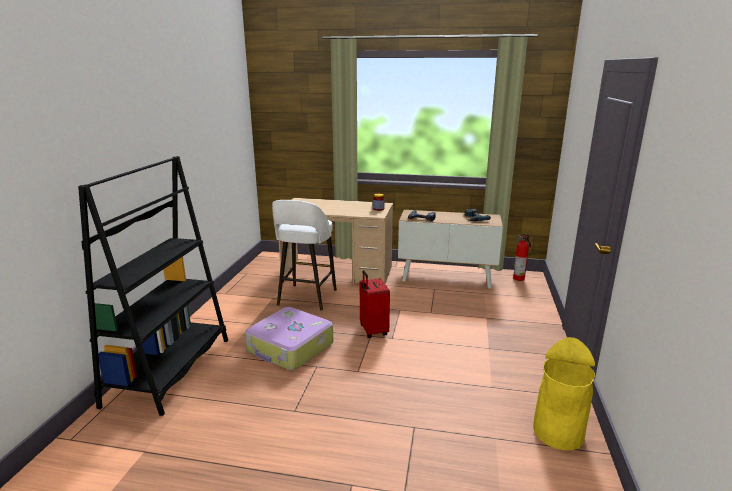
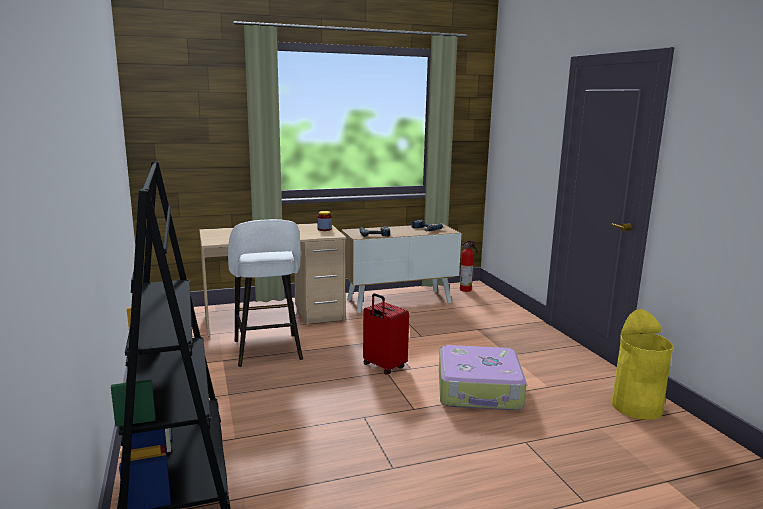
camera: 30 degrees left, 5 degrees down
(290, 348) = (311, 407): suitcase -> suitcase (479, 390)

